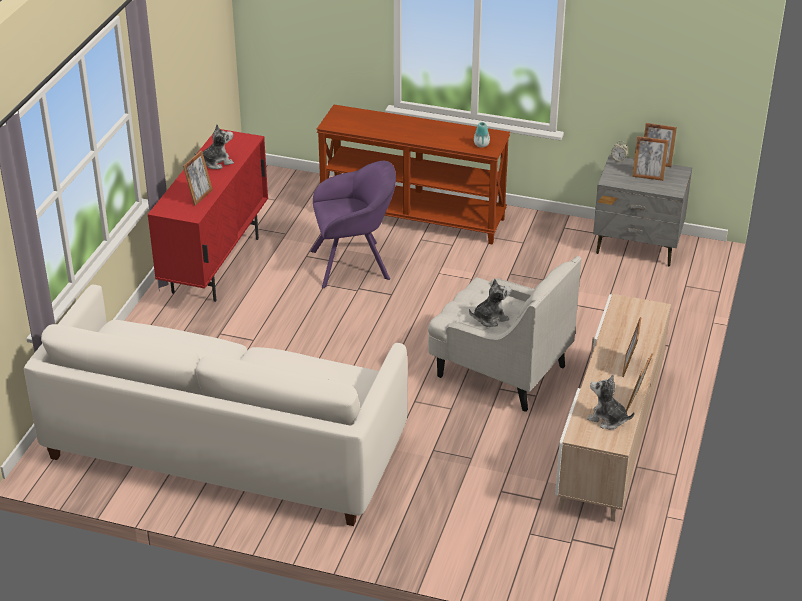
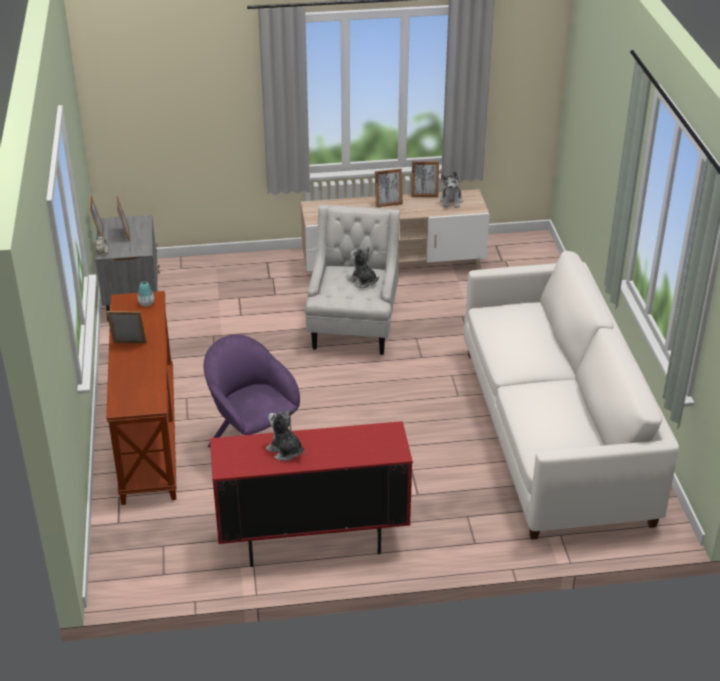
camera: 115 degrees left, 0 degrees up
(199, 196) = (357, 437): picture frame -> picture frame (129, 345)

